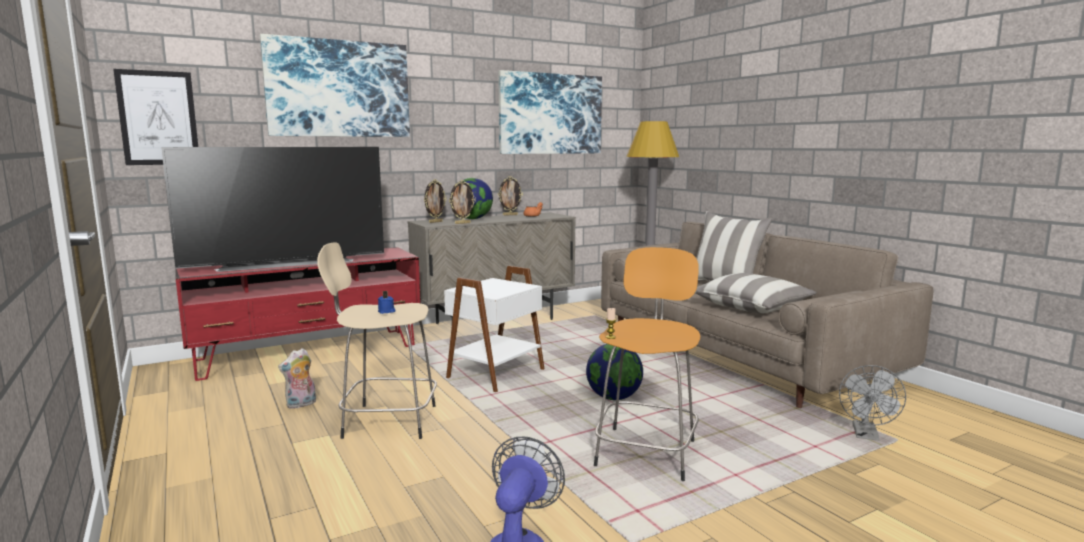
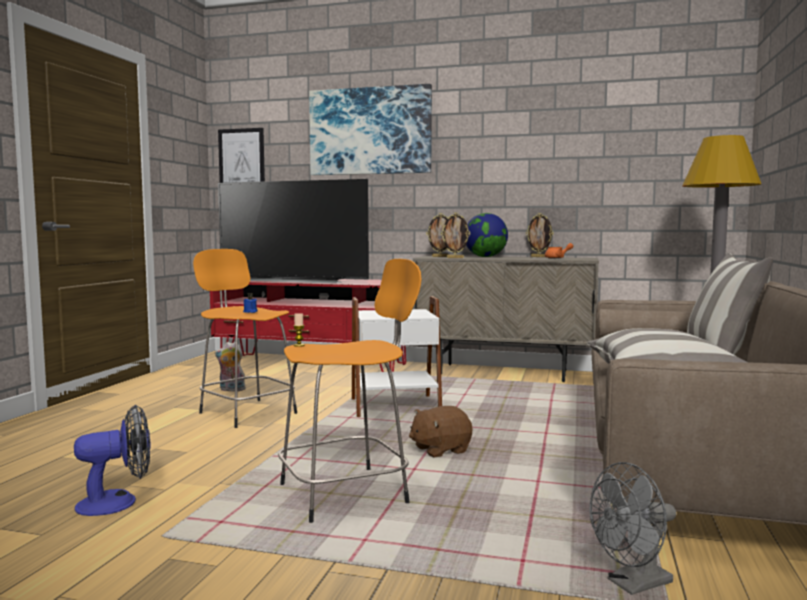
camera: 45 degrees right, 5 degrees down
(386, 421) = (246, 412): beige stool -> orange stool
(550, 114) = (602, 141): picture -> none
(613, 398) = (440, 450): globe -> brown plush toy

